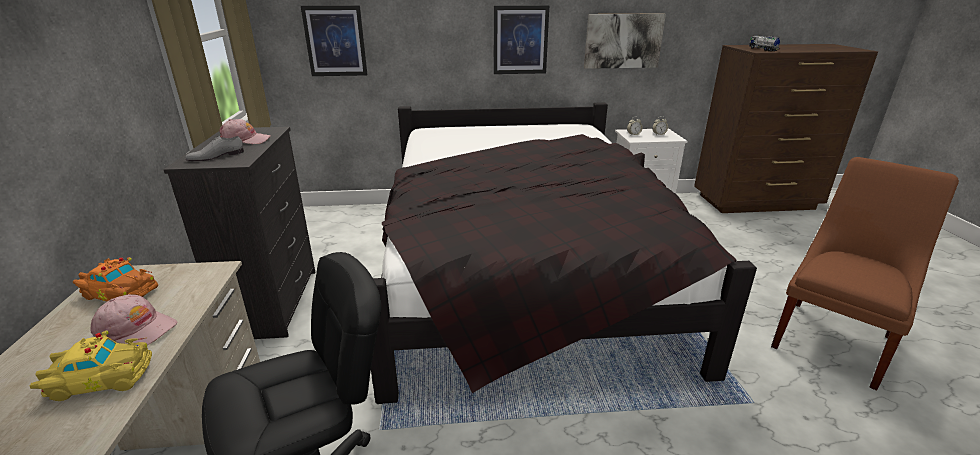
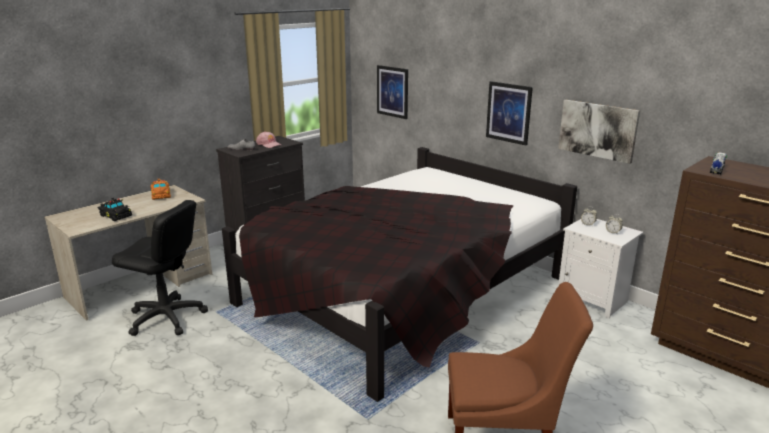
camera: 50 degrees right, 5 degrees down
(100, 378) = (116, 215): yellow toy car -> black toy car
(136, 329) = (144, 207): pink cap -> none

